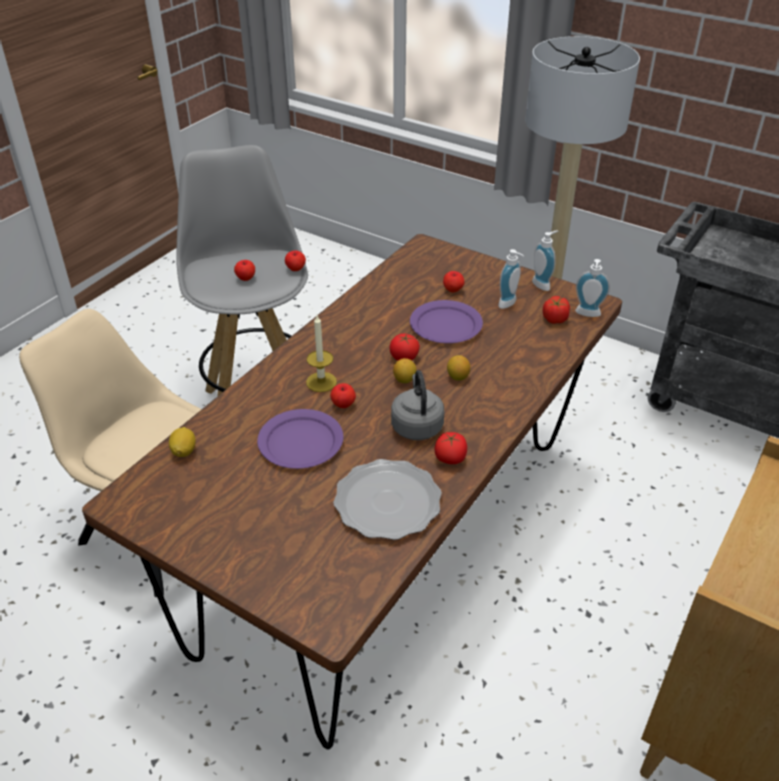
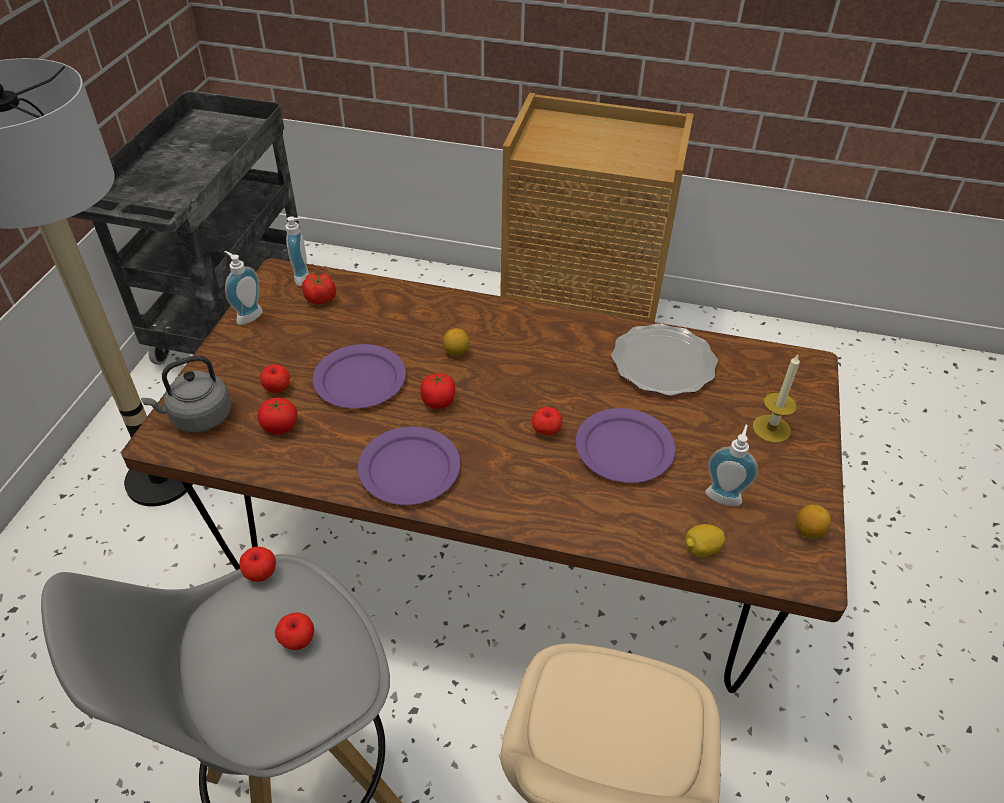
camera: 110 degrees left, 5 degrees up
(321, 382) = (516, 462): candle -> candle (771, 429)
(344, 333) = (408, 469): none -> purple plate
(404, 380) = (479, 392): lemon -> lemon (808, 531)
(416, 425) = (549, 367): grey kettle -> grey kettle (198, 417)
(450, 458) = (581, 335): tomato -> tomato (280, 426)
(509, 304) = (299, 335): soap dispenser -> soap dispenser (724, 494)

